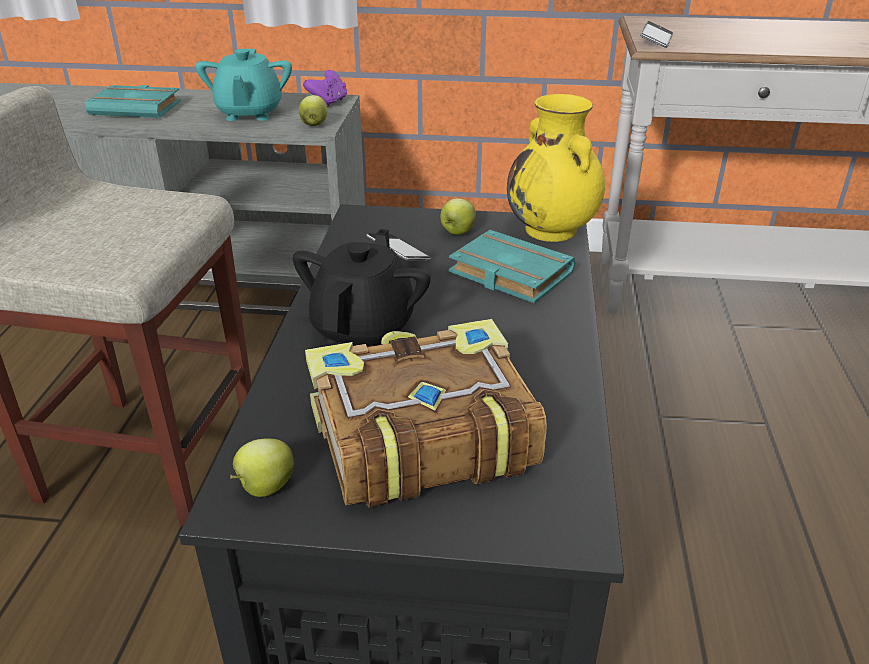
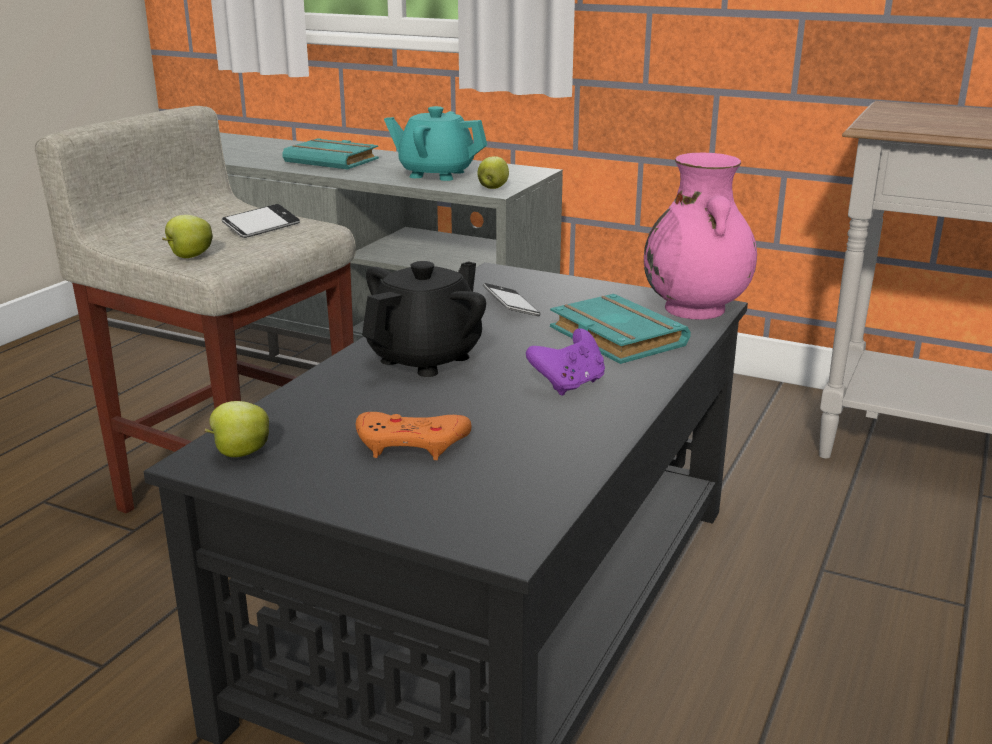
camera: 20 degrees right, 10 degrees down
(249, 113) = (436, 174): turquoise teapot -> turquoise teapot turned 90 degrees clockwise
(328, 102) = (524, 172): purple game controller -> purple game controller (569, 385)
(418, 435) = (411, 443): book -> orange game controller
(457, 232) = (588, 298): apple -> apple (189, 256)
(552, 231) = (695, 310): yellow vase -> pink vase
(656, 40) = (885, 120): phone -> phone (262, 227)

